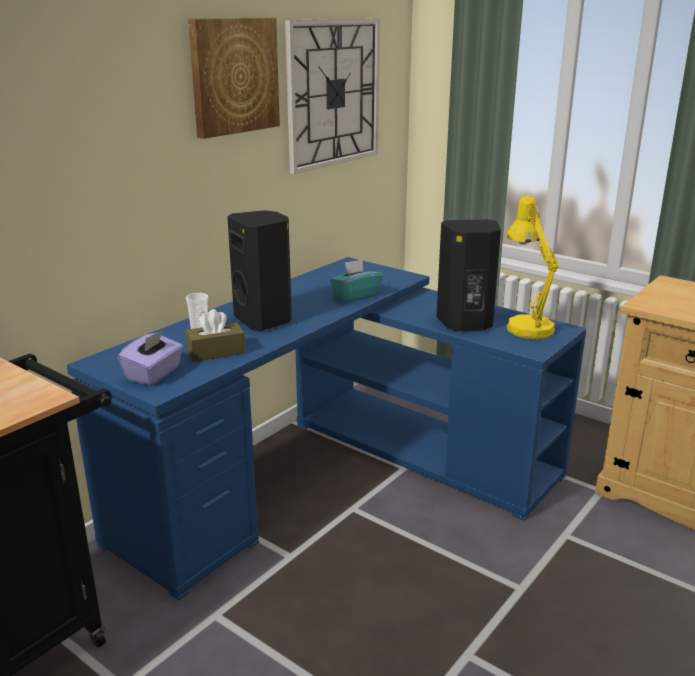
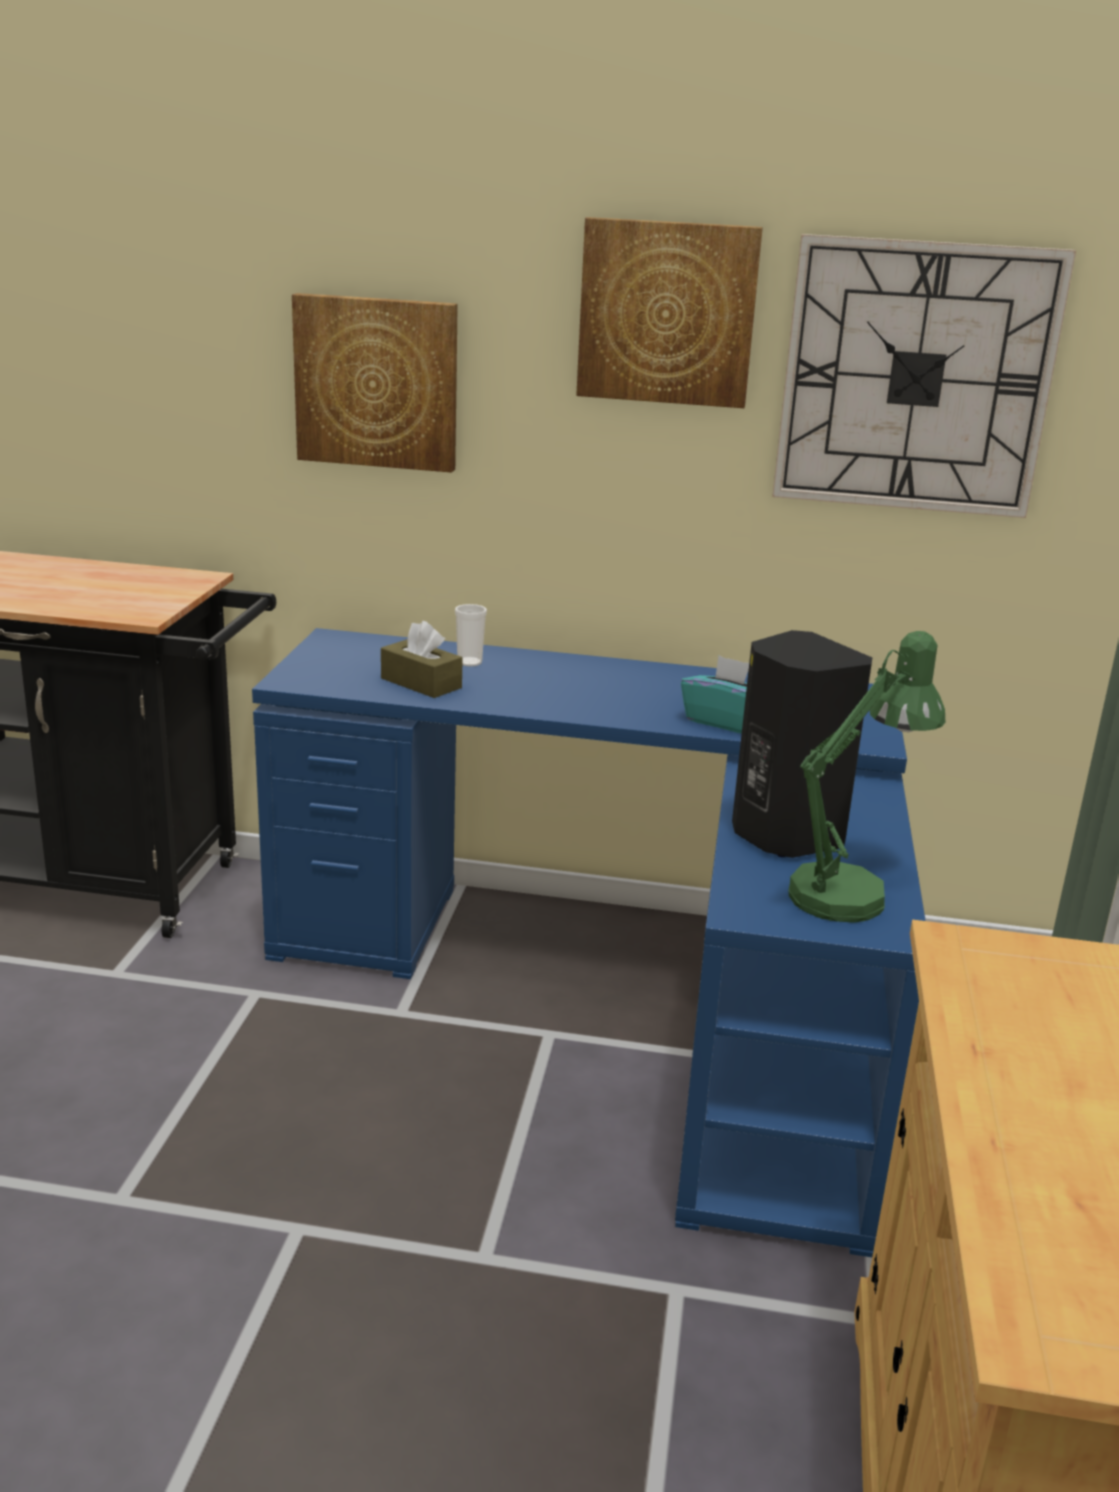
camera: 60 degrees right, 0 degrees up
(76, 160) = (377, 382): none -> picture
(154, 374) = (328, 669): purple tissue box -> none
(264, 320) = (554, 686): black speaker -> none
(525, 326) = (850, 891): yellow table lamp -> green table lamp

